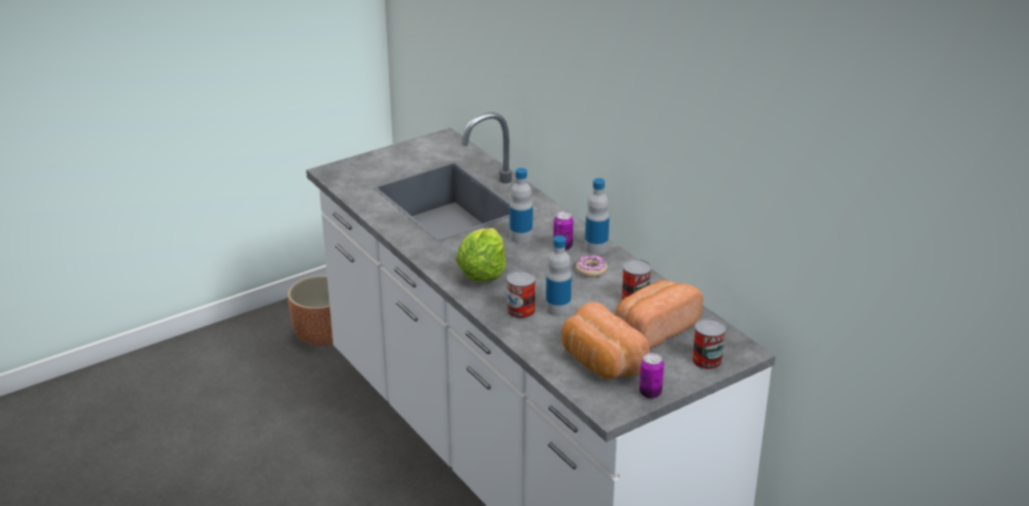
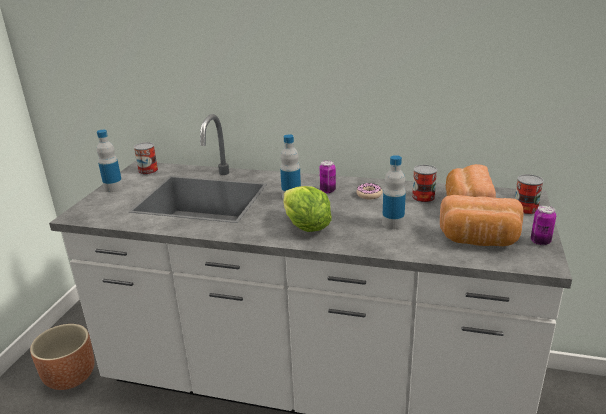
camera: 40 degrees left, 5 degrees down
(521, 310) = (373, 236): can -> can (148, 171)
(596, 248) = (348, 183): bottle -> bottle (113, 188)

